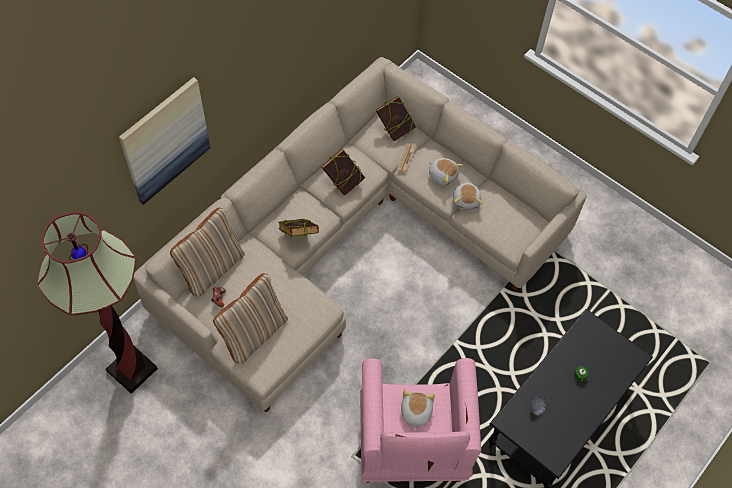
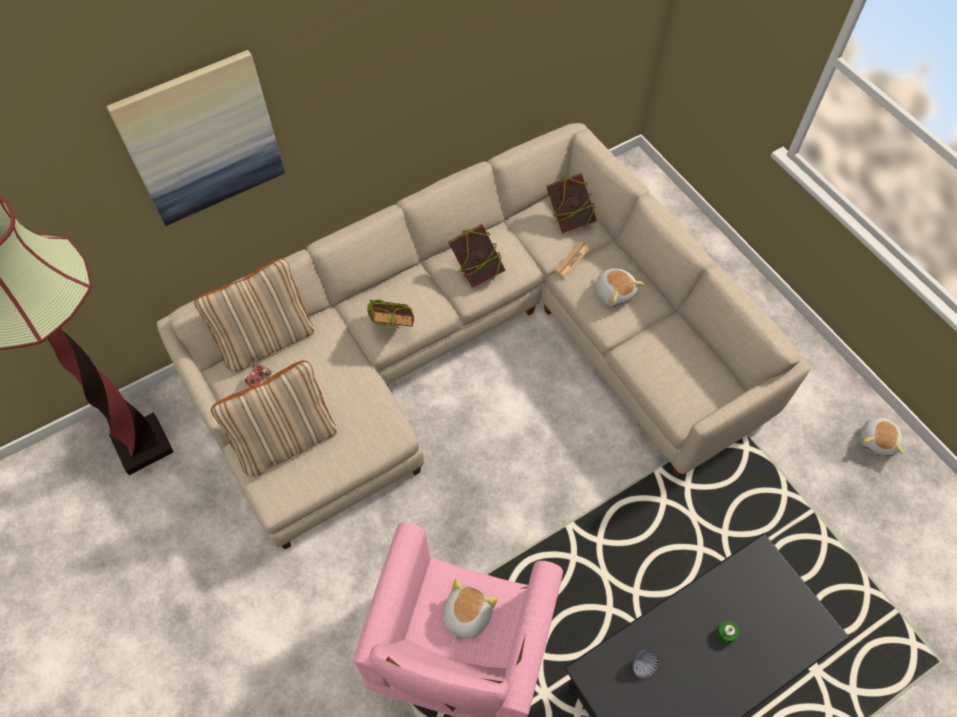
camera: 20 degrees right, 0 degrees up
(466, 200) = (637, 334): plush toy -> plush toy (877, 441)

